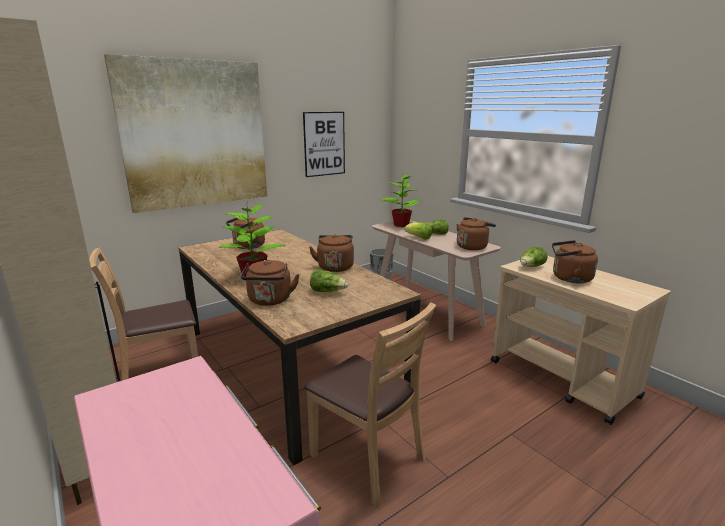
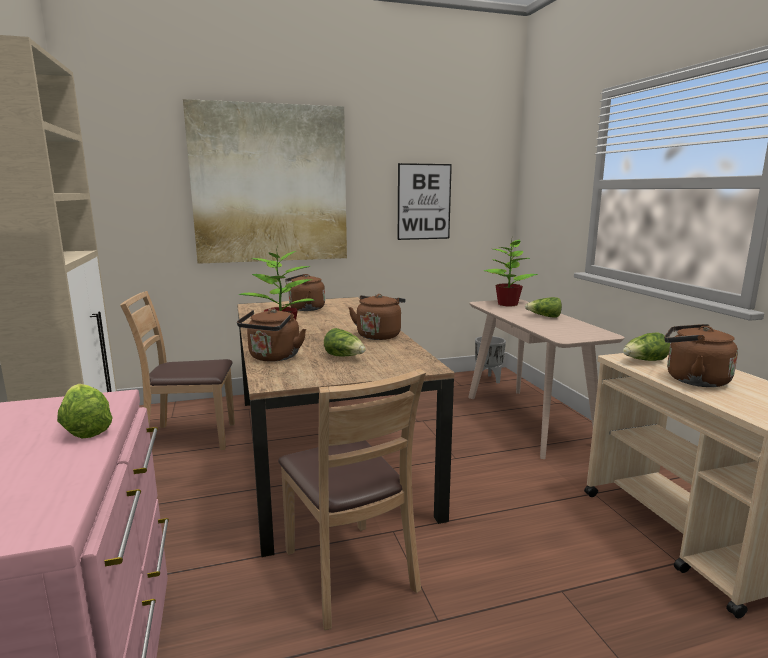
camera: 20 degrees right, 5 degrees down
(419, 238) = (517, 318): lettuce -> lettuce (86, 428)
(473, 246) = (583, 333): brown kettle -> none

